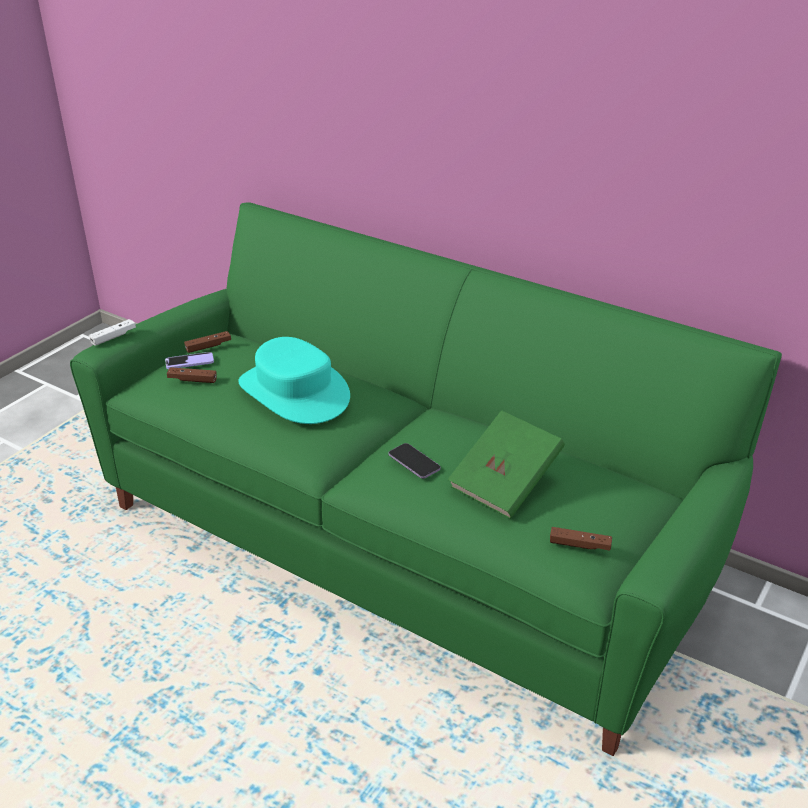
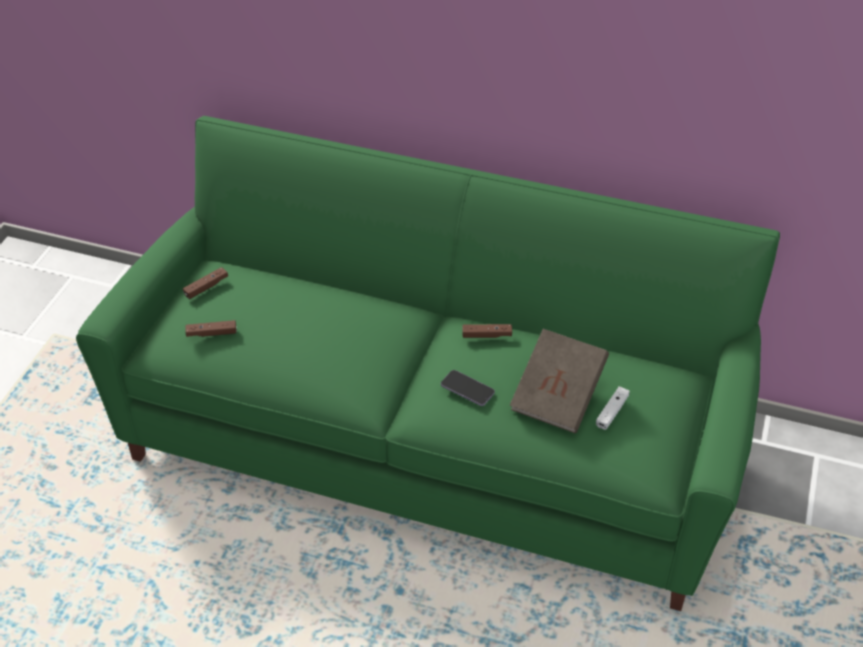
camera: 15 degrees left, 10 degrees up
(113, 337) = (112, 299): white game controller -> white game controller (612, 412)
(189, 362) = (198, 311): phone -> none
(295, 392) = (321, 329): turquoise hat -> none
(505, 484) = (558, 397): green book -> brown book
(580, 545) = (642, 447): brown game controller -> brown game controller (486, 335)

